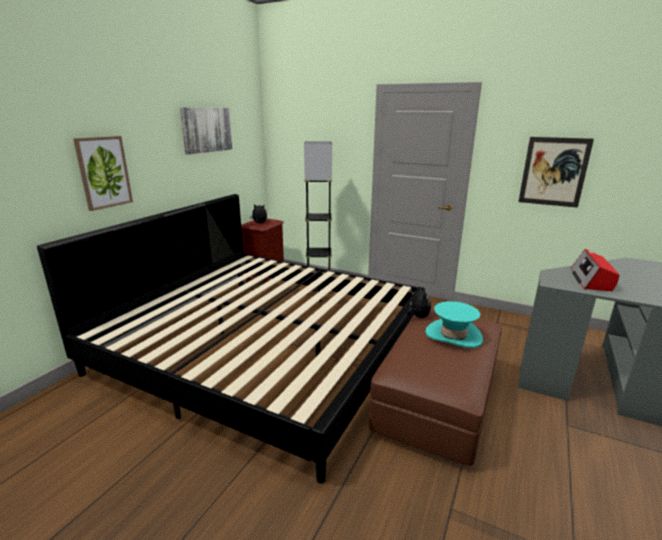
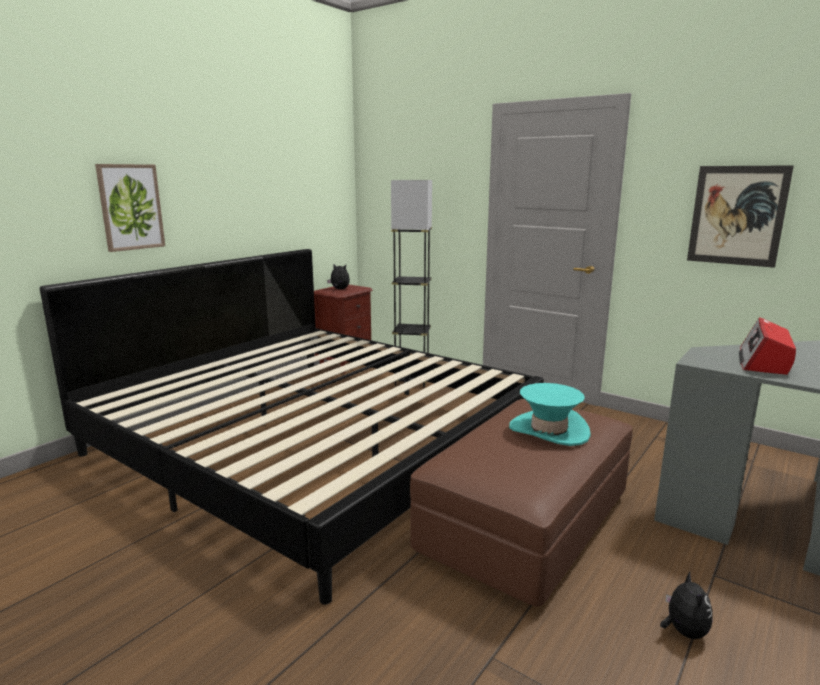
camera: 10 degrees right, 5 degrees down
(206, 130) = (271, 164): picture -> none
(418, 316) = (511, 406): plush toy -> plush toy (683, 631)

